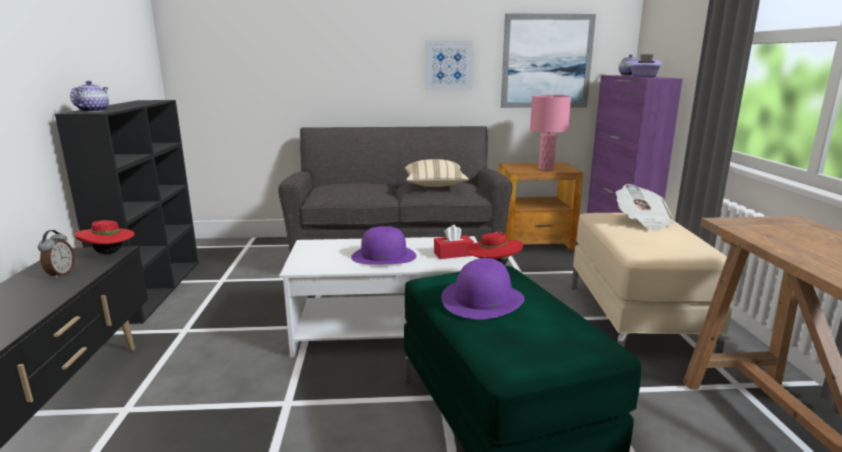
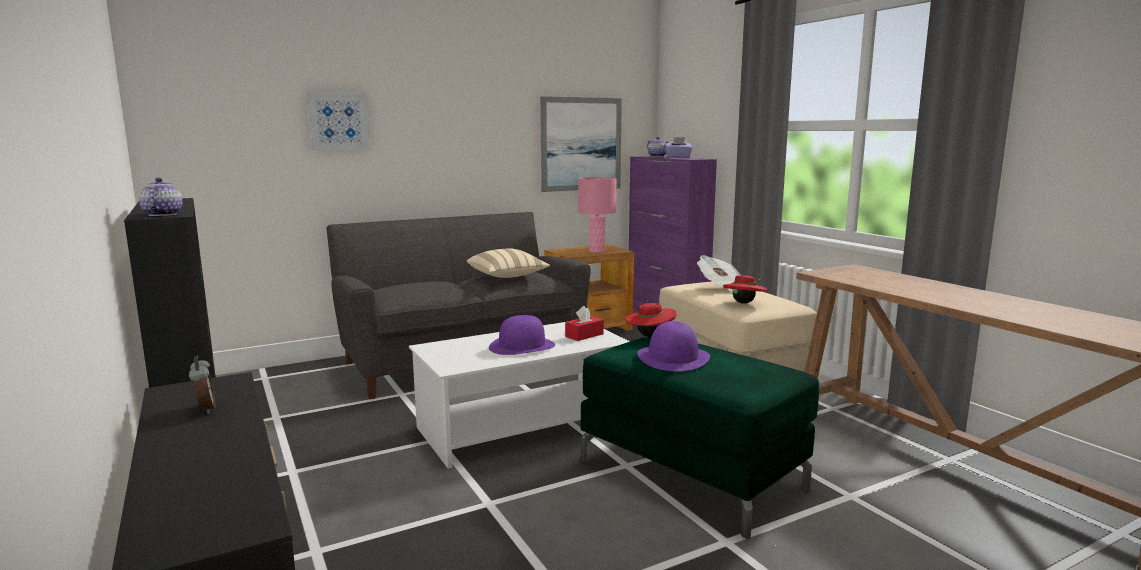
camera: 25 degrees left, 5 degrees down
(109, 253) = (227, 383): red hat -> red hat (744, 303)
(448, 65) = (488, 149): picture -> picture (338, 121)

